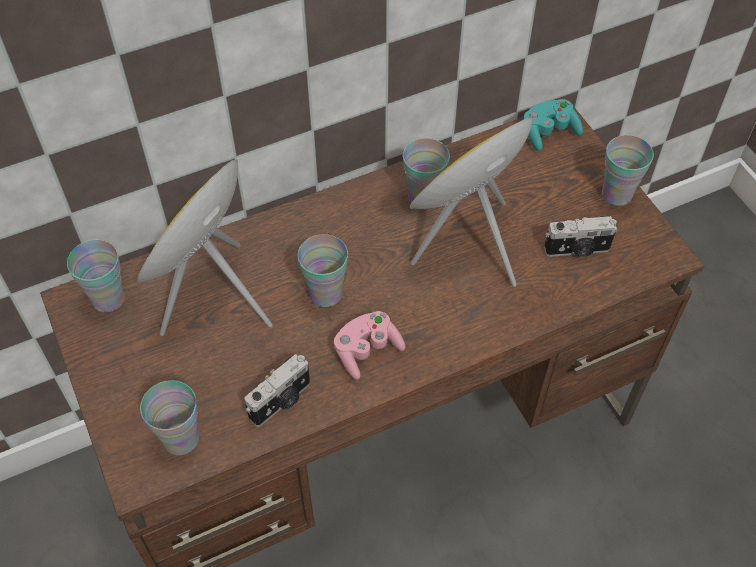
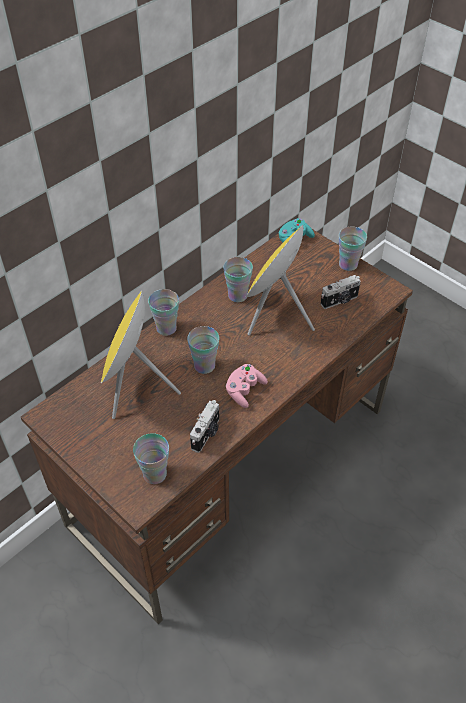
camera: 20 degrees left, 5 degrees down
(108, 299) = (68, 407): cup -> cup (166, 328)

